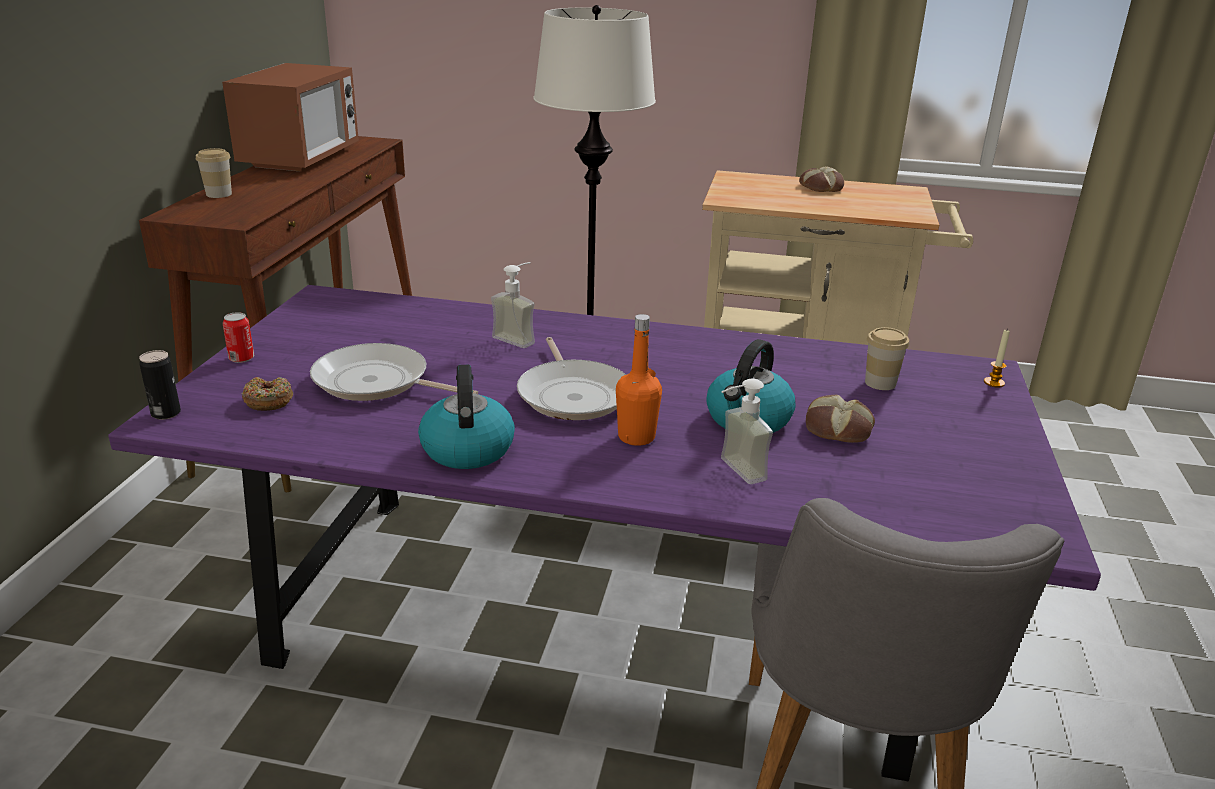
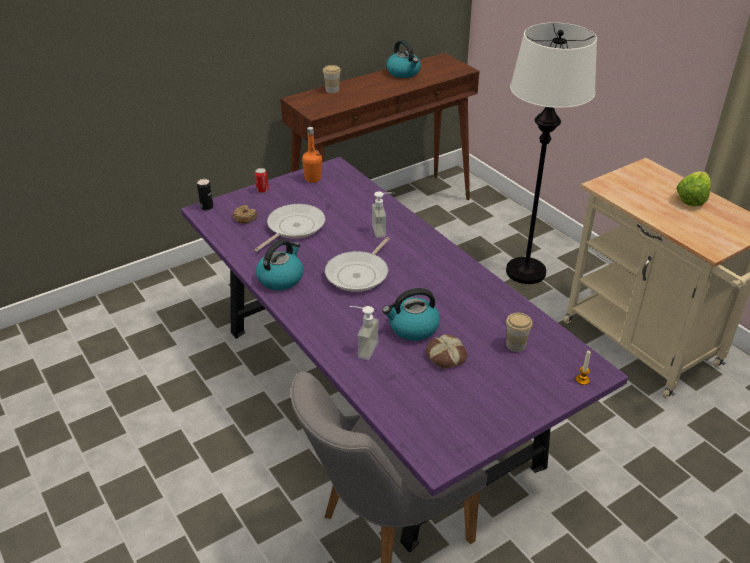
camera: 45 degrees right, 10 degrees up
(301, 158) = (404, 73): microwave -> kettle
(377, 382) = (293, 227): frying pan -> frying pan turned 60 degrees clockwise
(636, 437) = (351, 309): orange bottle -> orange bottle (313, 179)
(820, 187) = (691, 198): bread -> lettuce

